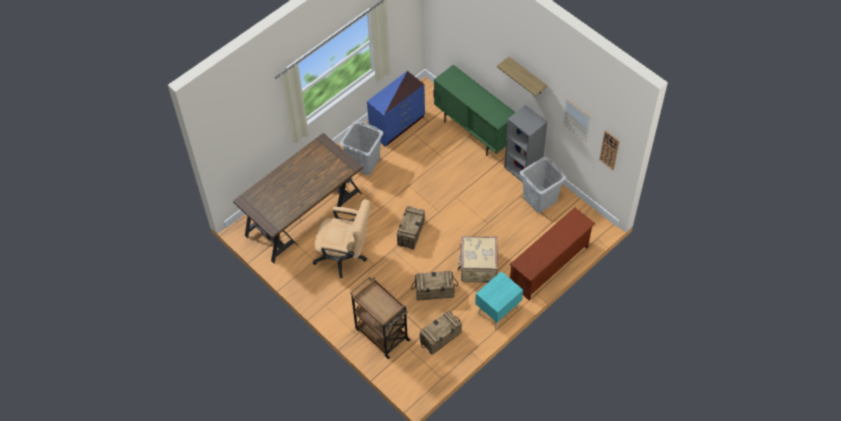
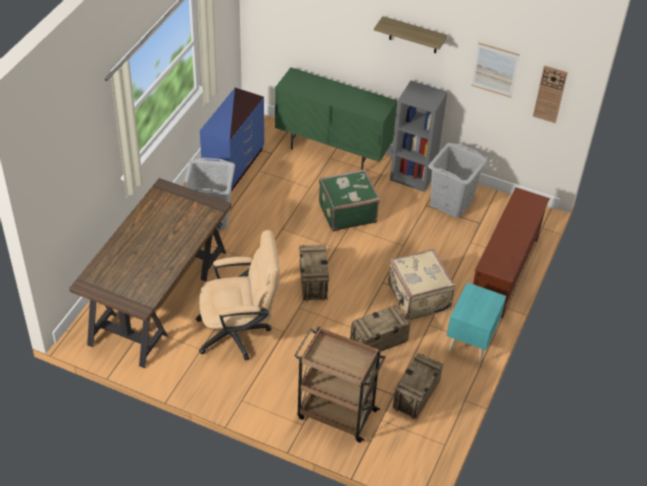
camera: 25 degrees left, 10 degrees down
(460, 185) = (346, 212): none -> green suitcase

